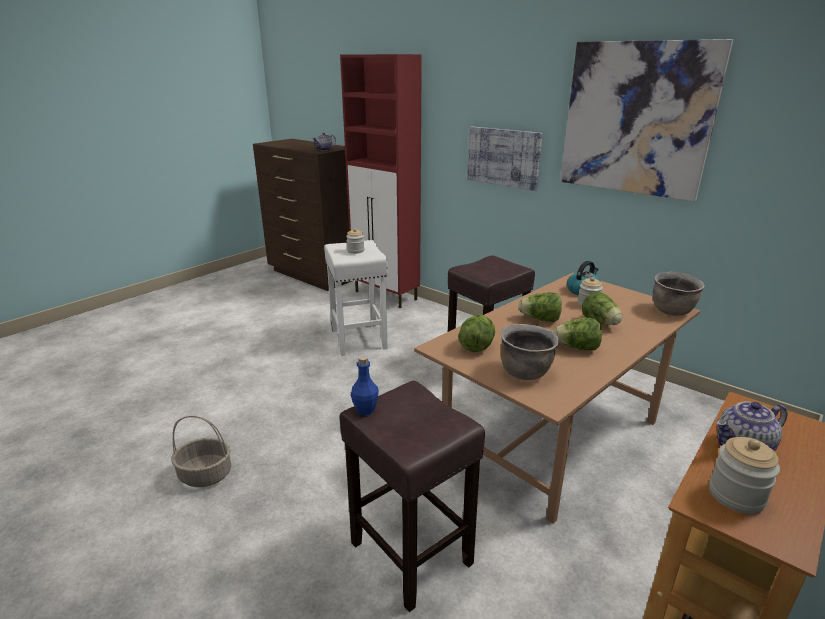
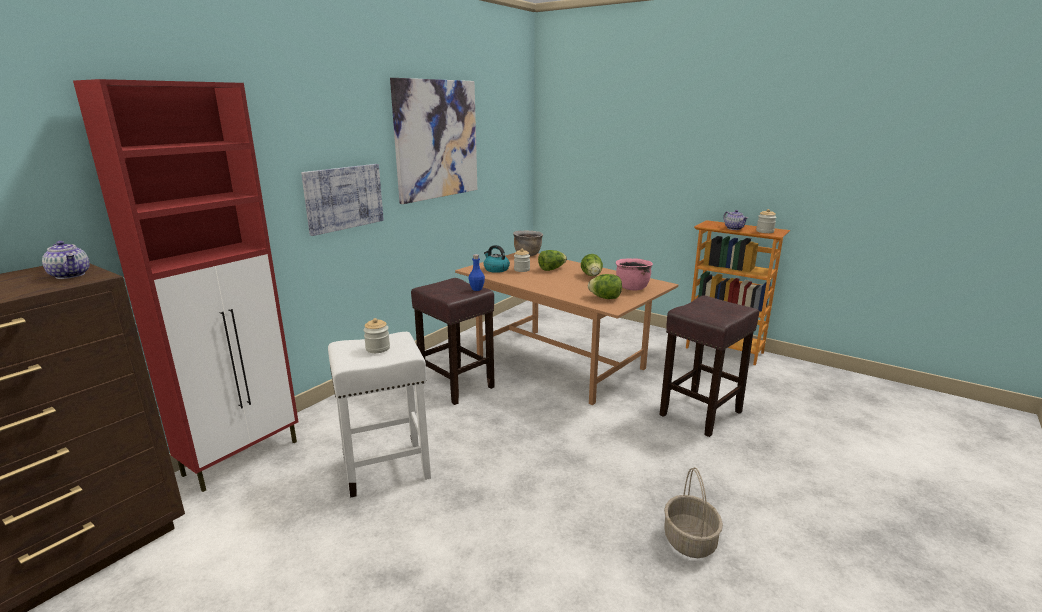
camera: 95 degrees left, 5 degrees down
(365, 410) = (719, 319): blue bottle -> blue bottle (477, 289)
(525, 372) = (632, 288): brown cooking pot -> pink cooking pot
(540, 320) = (553, 282): lettuce -> none

